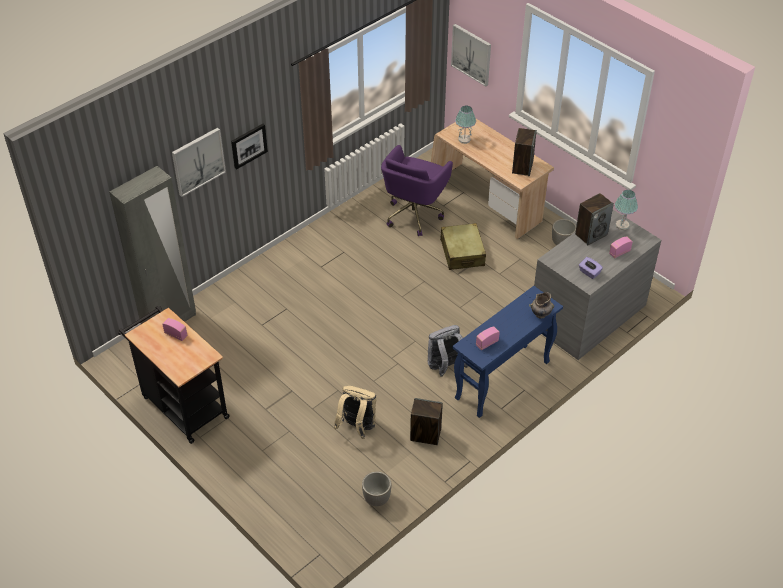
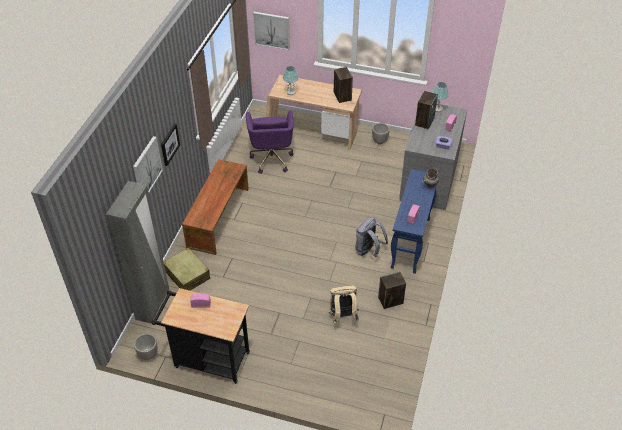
camera: 30 degrees left, 0 degrees up
(305, 256) = (218, 216): none -> brown bench
(376, 499) = (392, 358): planter -> planter (148, 354)
(462, 253) = (322, 171): beige suitcase -> beige suitcase (187, 275)

